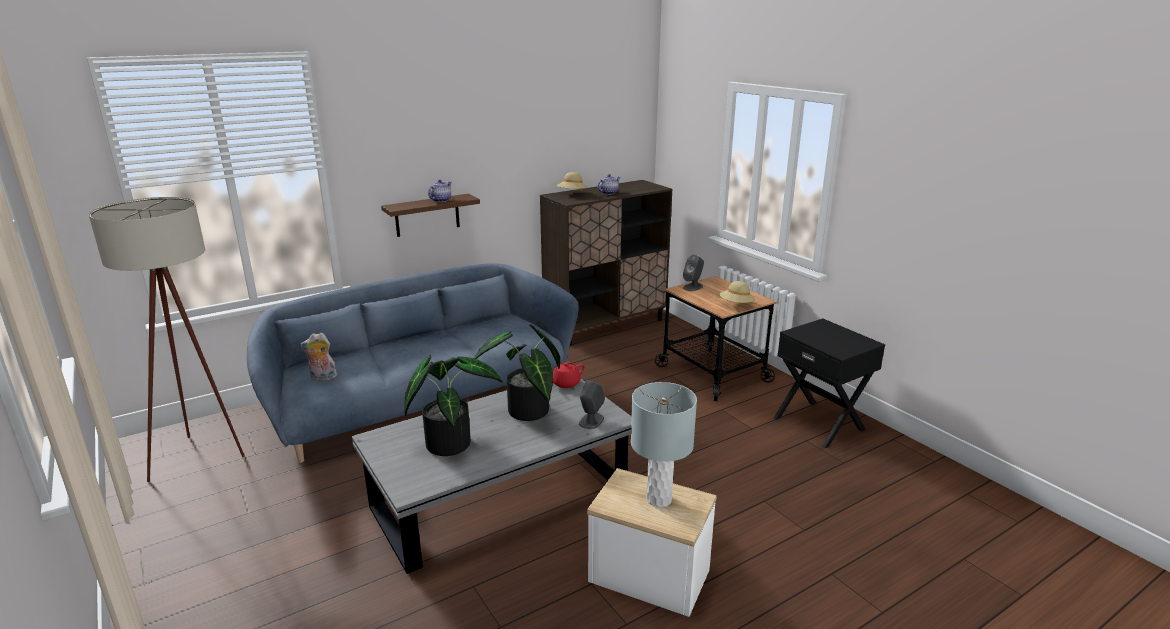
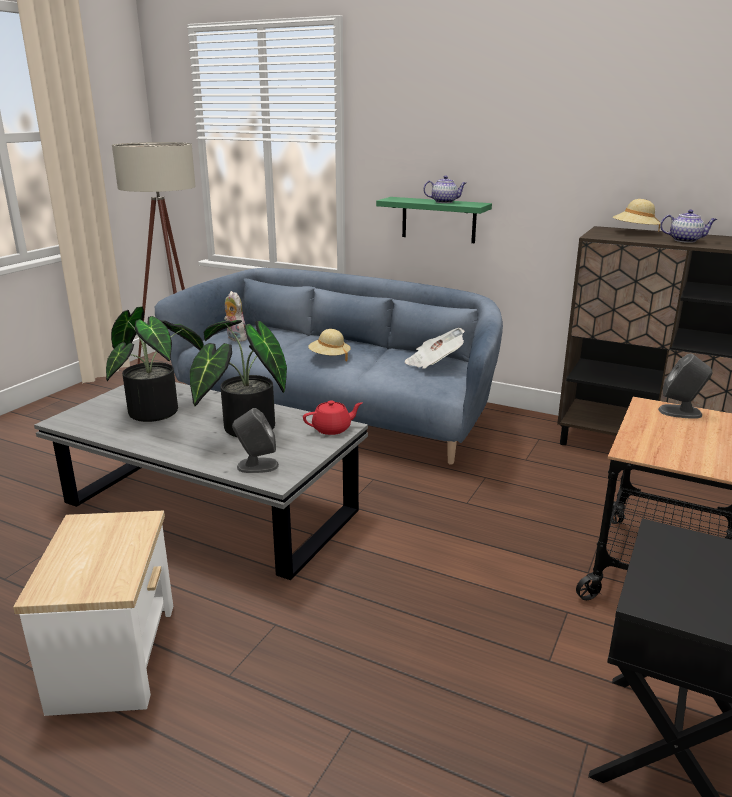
camera: 60 degrees right, 0 degrees up
(427, 215) = (438, 220): brown shelf -> green shelf
(502, 323) = (433, 363): none -> newspaper
(565, 383) = (332, 429): red teapot -> red teapot turned 135 degrees clockwise
(659, 500) = (102, 556): grey table lamp -> none
(736, 305) = (676, 456): beige hat -> beige hat (329, 357)

